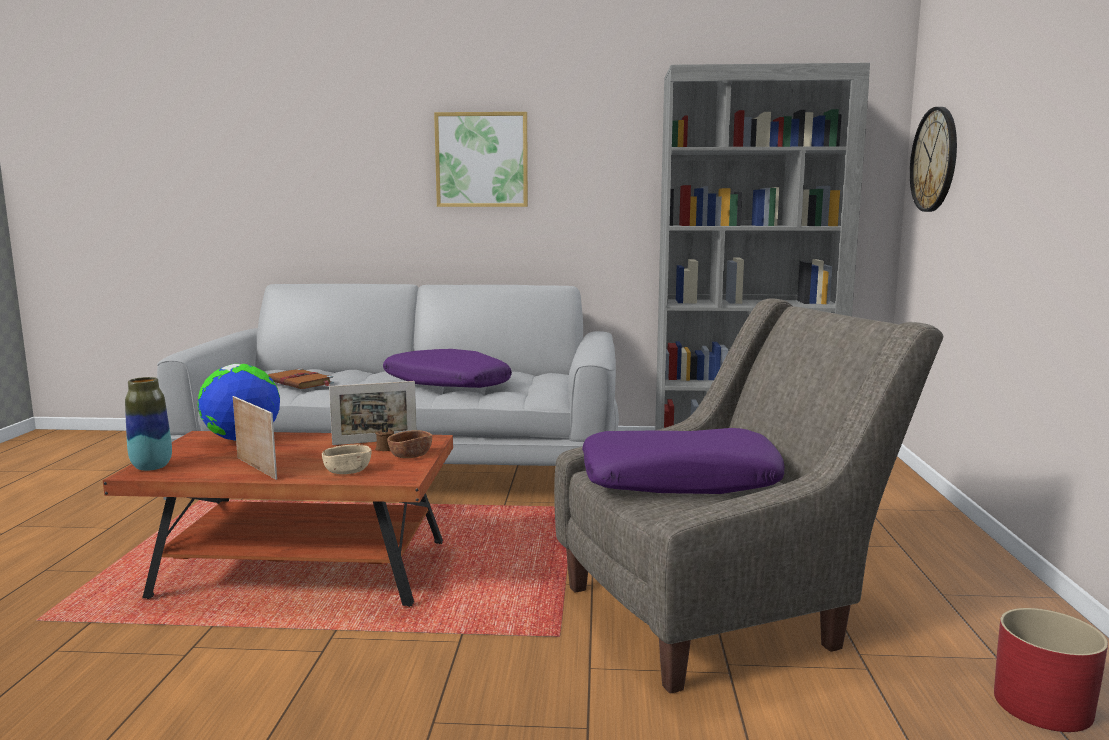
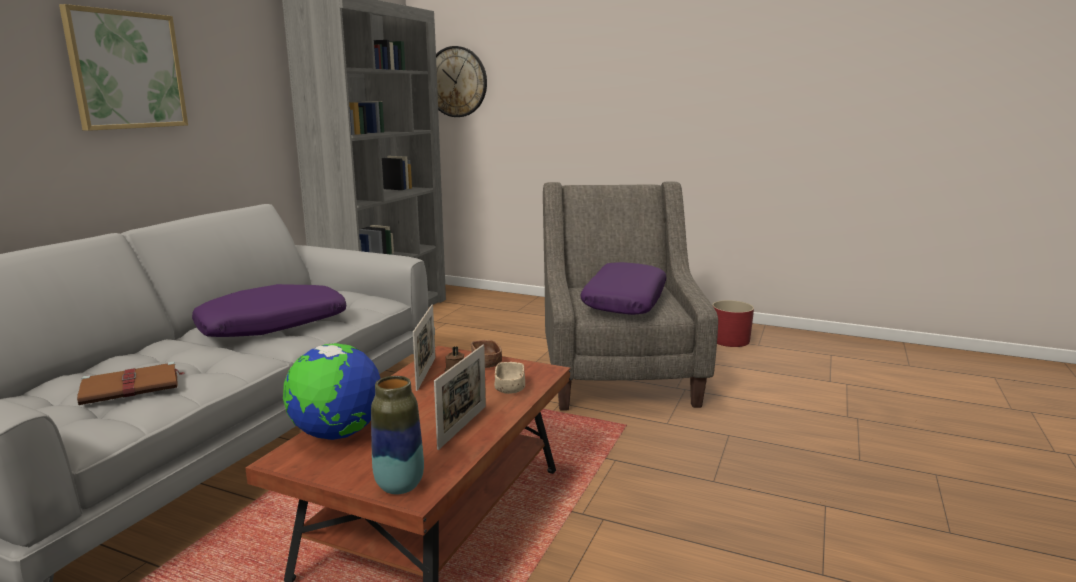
camera: 70 degrees left, 5 degrees up
(256, 468) = (463, 426): picture frame -> picture frame turned 135 degrees clockwise

